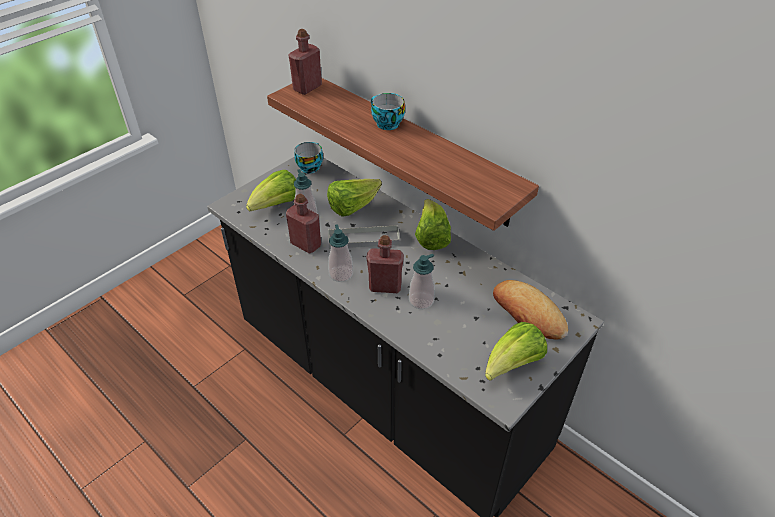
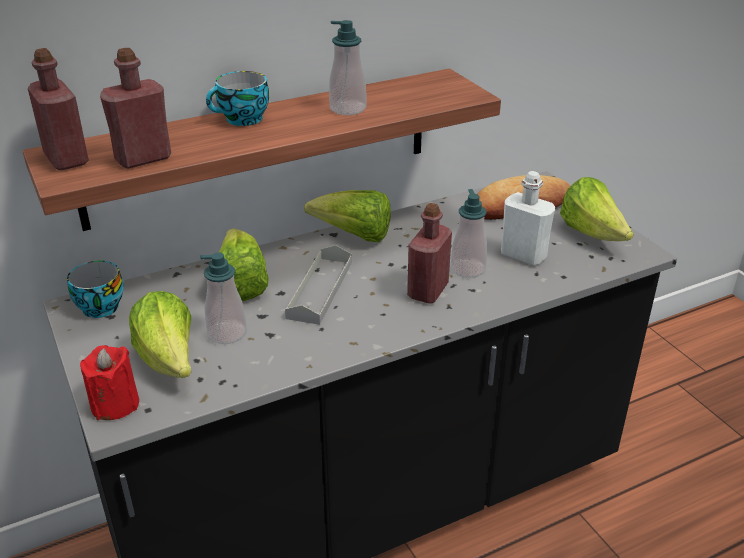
camera: 70 degrees left, 10 degrees down
(239, 200) = (115, 404): none -> red candle
(306, 244) = (294, 345): red bottle -> red bottle (143, 158)
(341, 274) = (382, 323): soap dispenser -> soap dispenser (348, 109)
(455, 327) = (523, 255): none -> white bottle

